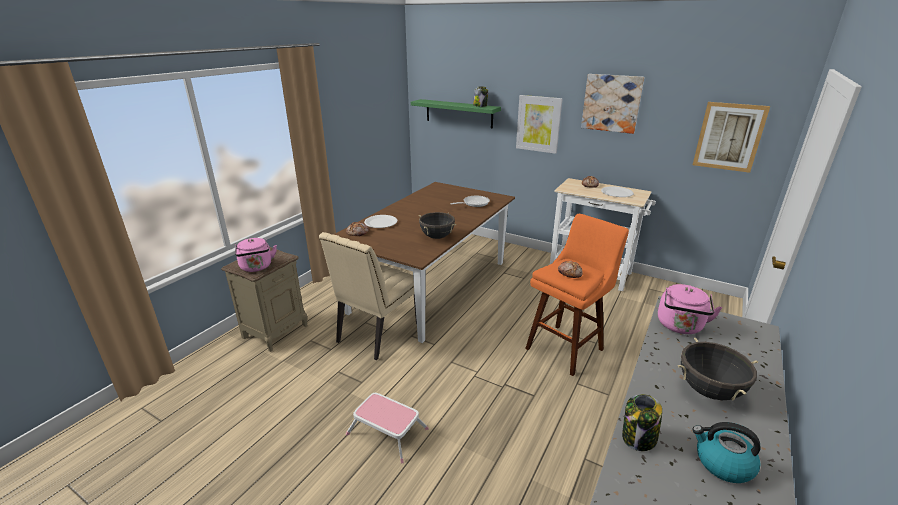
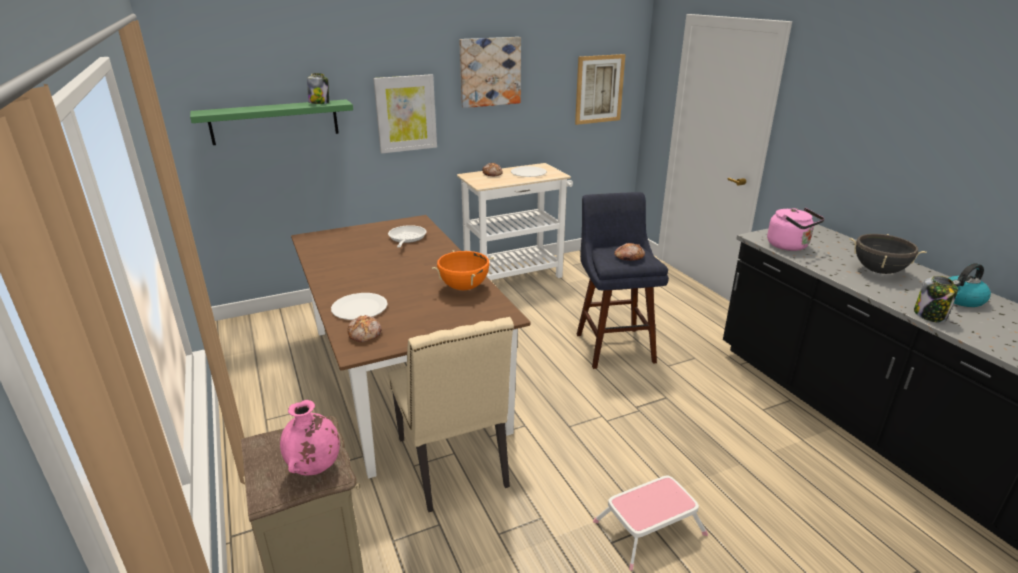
camera: 55 degrees left, 0 degrees up
(257, 267) = (315, 469): pink kettle -> pink vase
(437, 237) = (464, 287): black cooking pot -> orange cooking pot
(567, 346) = (613, 345): orange stool -> blue stool

